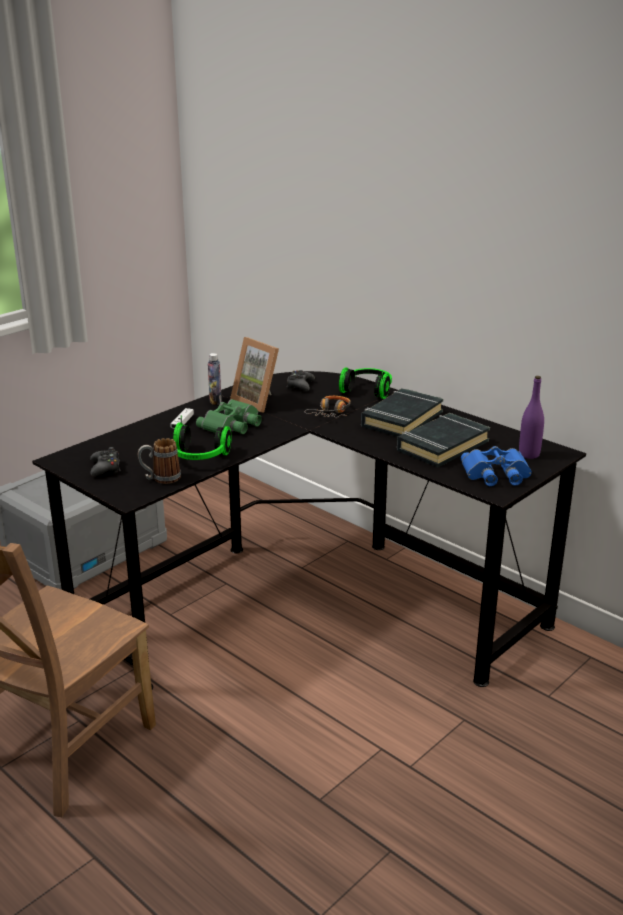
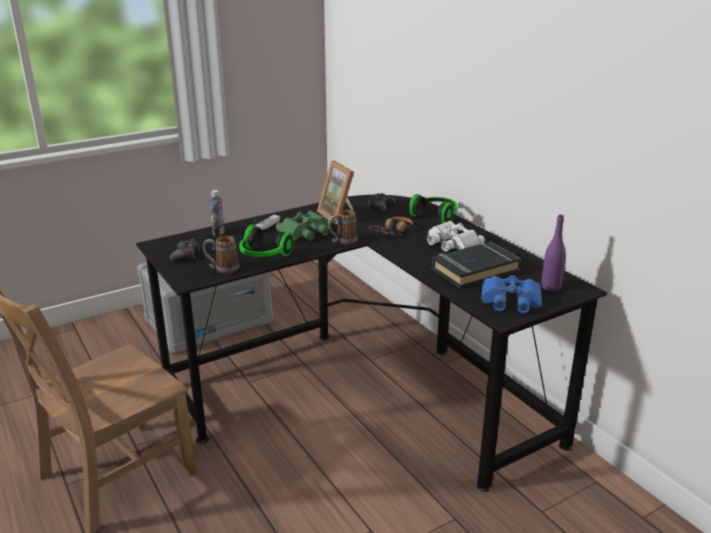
camera: 15 degrees right, 0 degrees up
(215, 401) = (304, 211): bottle -> bottle (218, 232)
(281, 431) = (342, 242): none -> mug
(401, 419) = (451, 243): black book -> white binoculars

